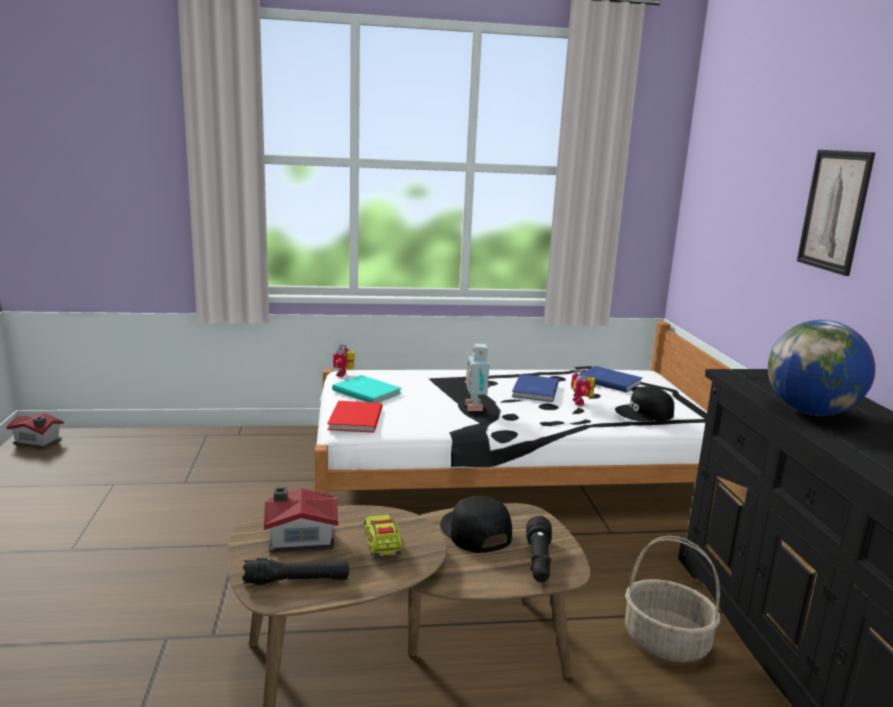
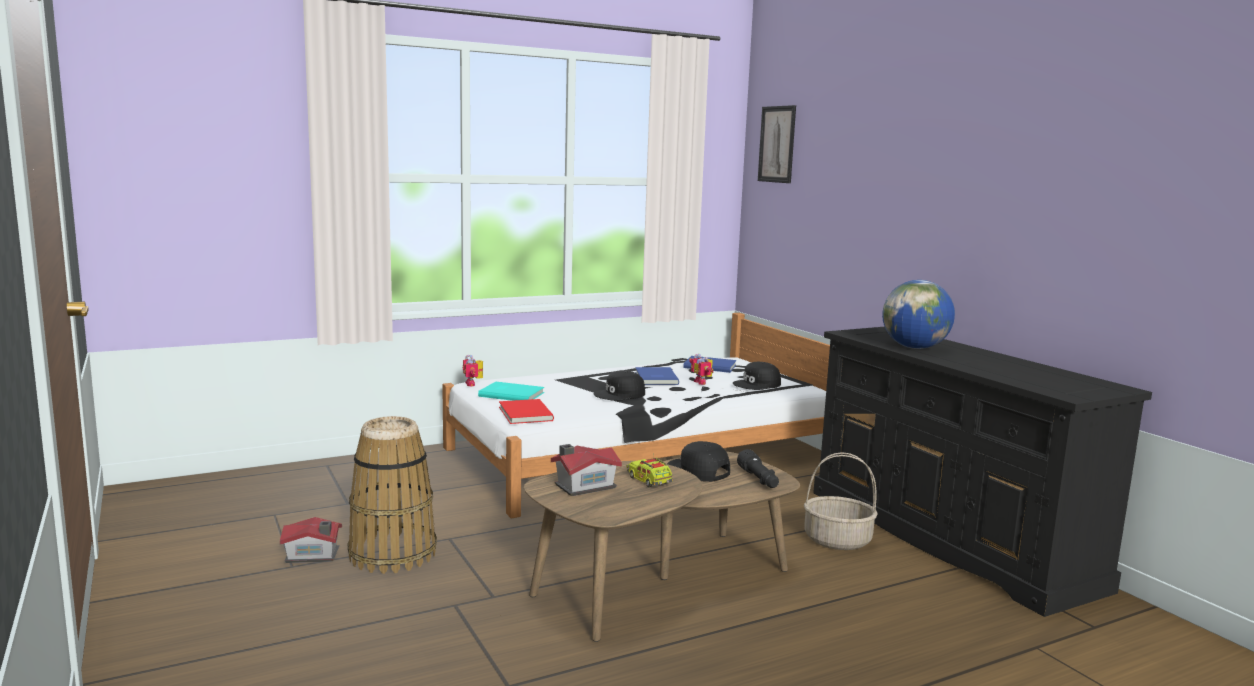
camera: 20 degrees left, 5 degrees down
(37, 442) = (142, 494): toy house -> toy house (313, 556)
(170, 553) = (393, 554): none -> basket
(297, 581) = (611, 507): black flashlight -> none
(476, 407) = (620, 394): toy robot -> black cap
(834, 211) = (894, 204): picture -> picture (777, 144)

